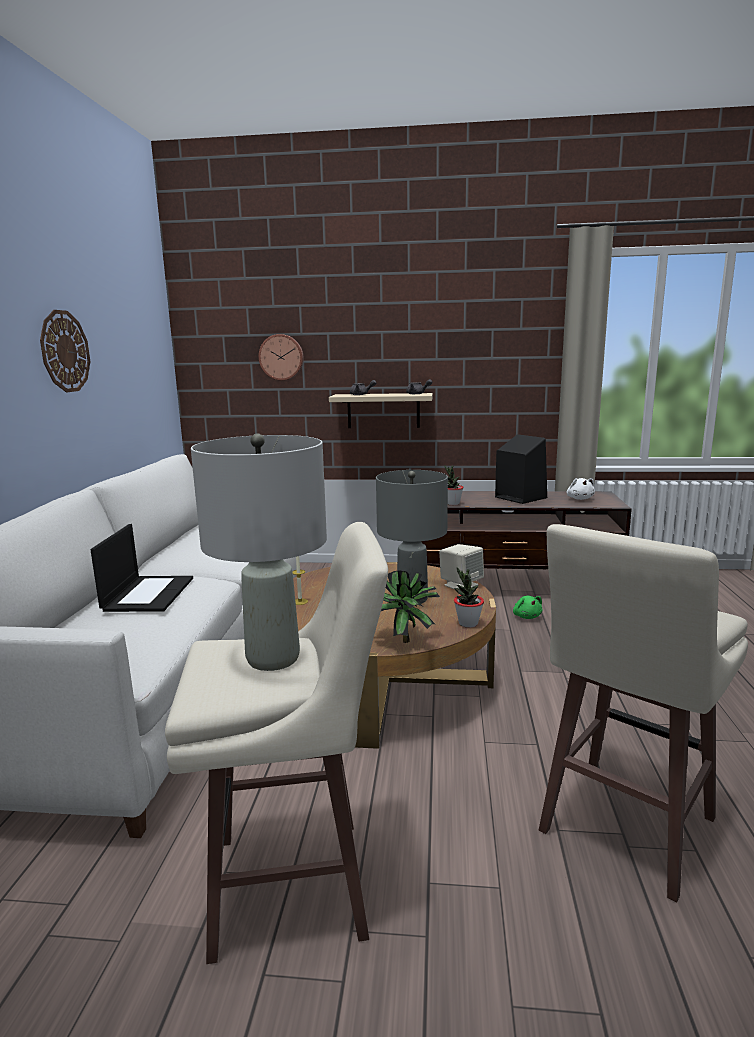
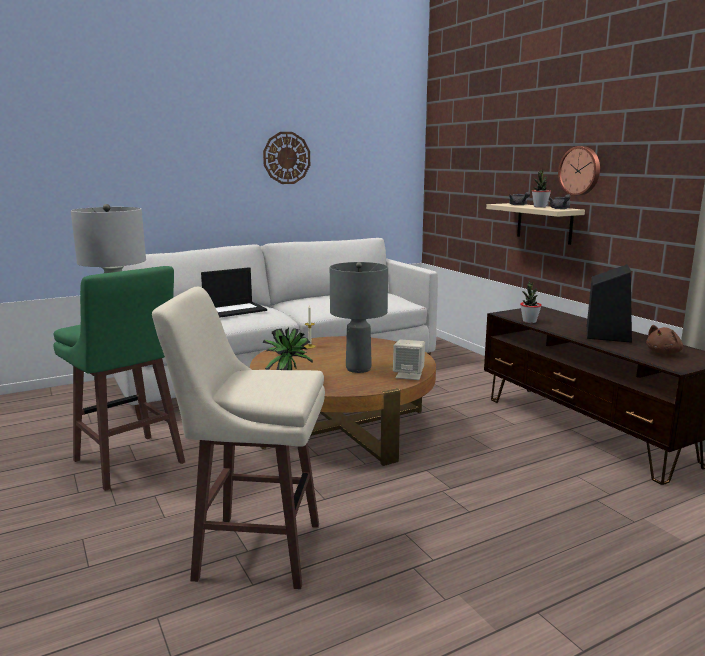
camera: 55 degrees right, 0 degrees up
(281, 357) = (481, 166): wall clock -> wall clock (580, 171)
(295, 886) = (129, 463): beige stool -> green stool
(468, 623) = (339, 390): potted plant -> potted plant (540, 207)
(526, 616) = (533, 451): green plush toy -> none
(580, 498) = (664, 353): white plush toy -> brown plush toy

